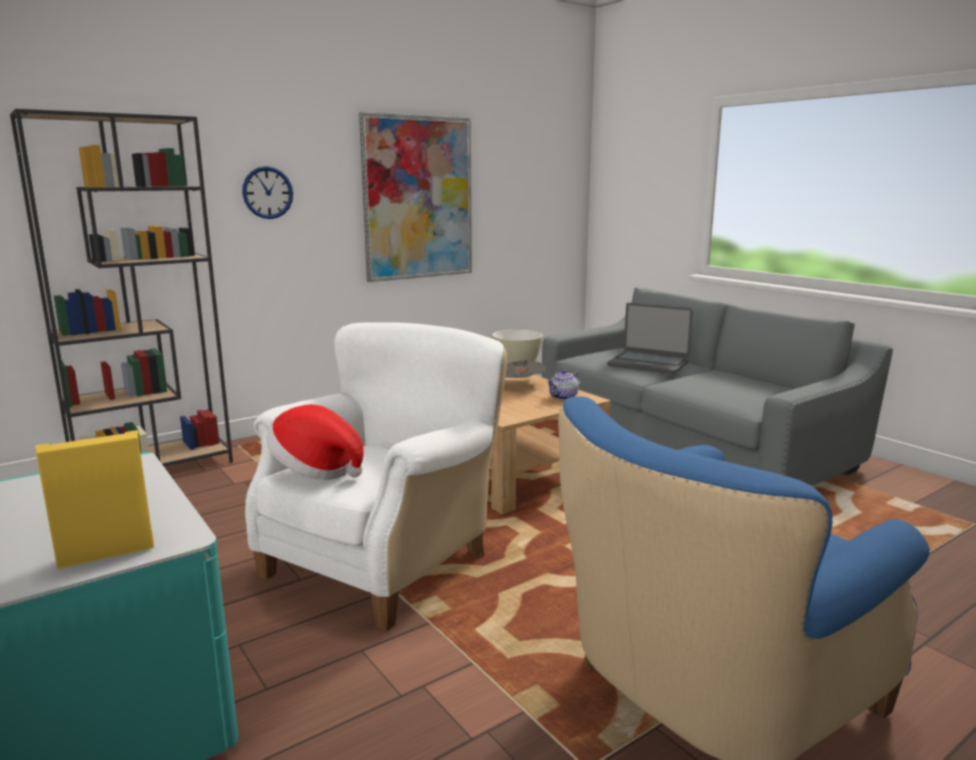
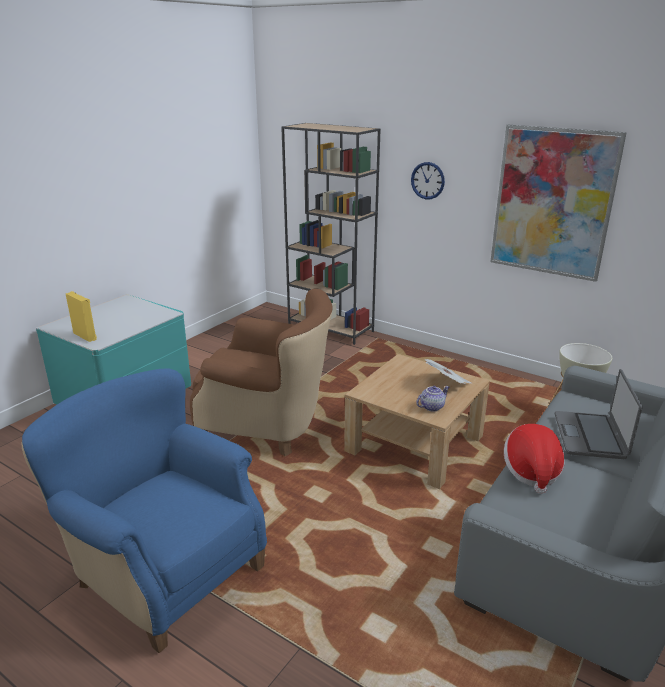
camera: 70 degrees right, 10 degrees up
(315, 470) = (226, 355): hat -> hat (531, 471)
(385, 558) = (267, 424): white armchair -> brown armchair
(563, 397) = (432, 407): teapot -> teapot turned 120 degrees clockwise

